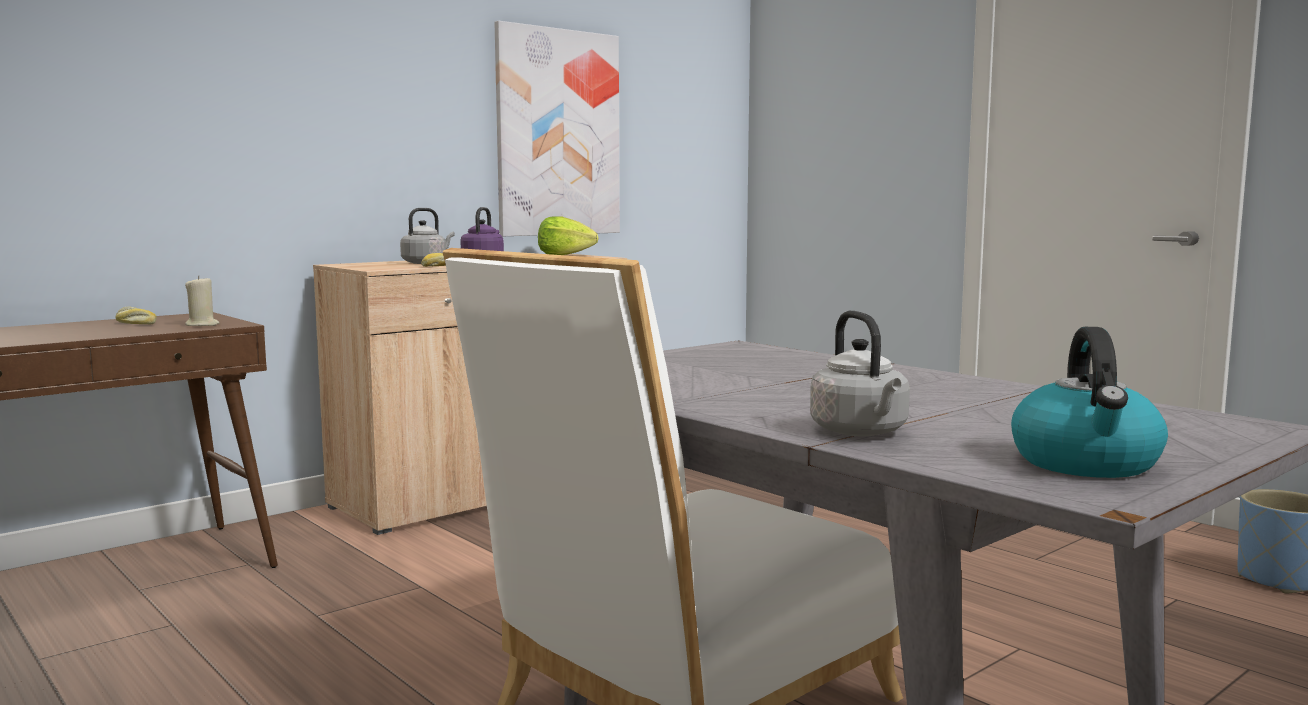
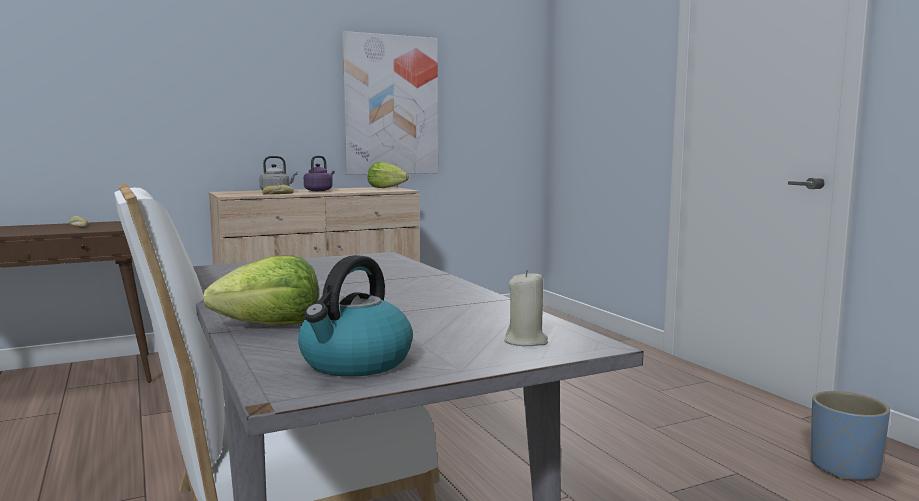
camera: 15 degrees right, 0 degrees up
(202, 325) = (109, 228): beige candle -> beige candle (526, 341)
(861, 432) = (271, 325): grey kettle -> lettuce

